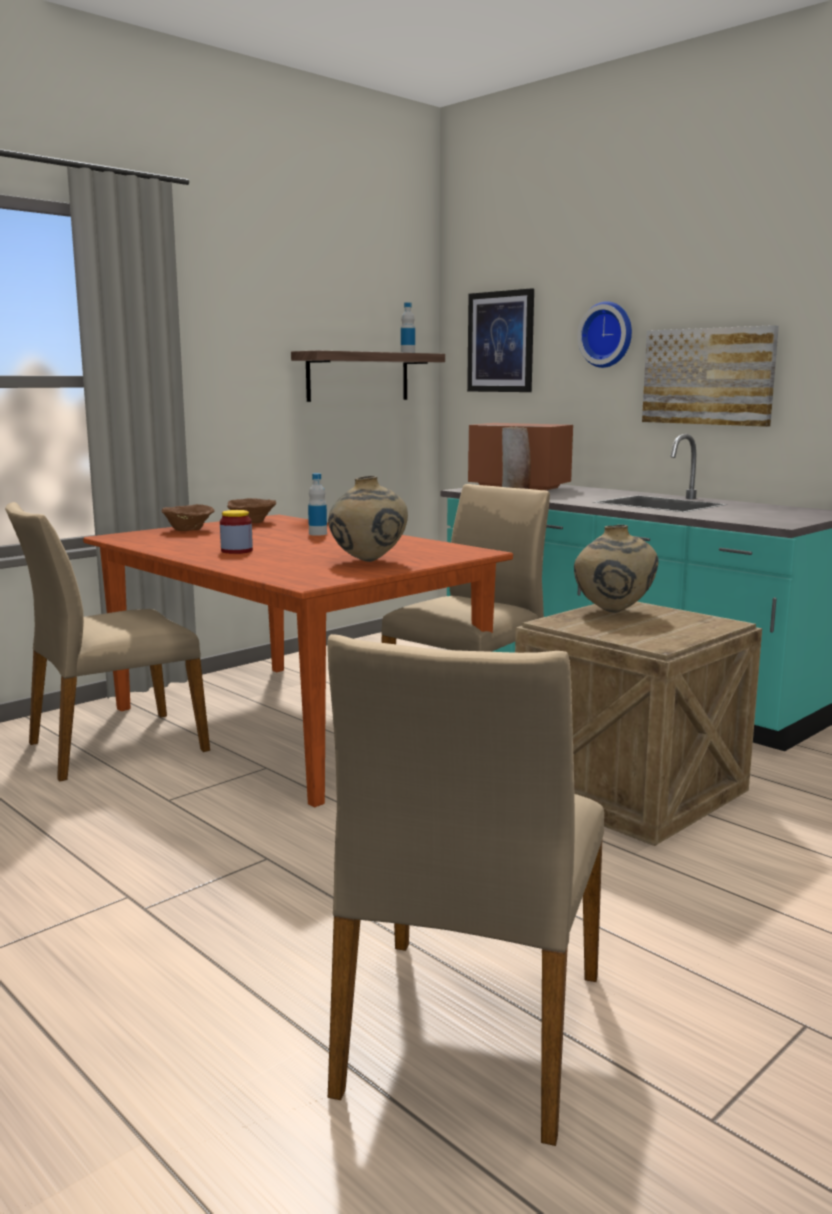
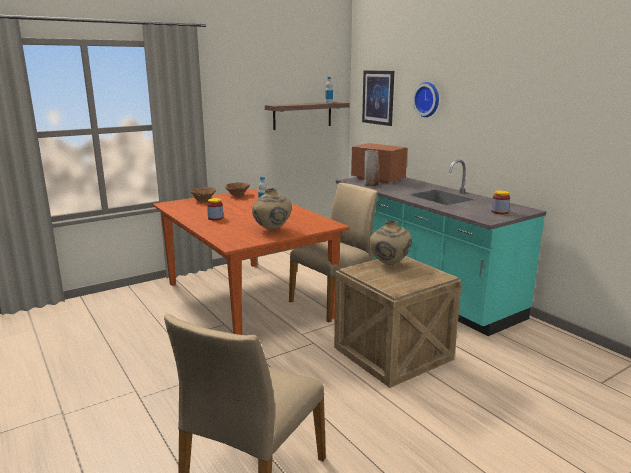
camera: 10 degrees right, 5 degrees up
(115, 746) = (161, 306): beige chair -> none
(708, 376) = (475, 127): picture -> none
(787, 515) = (499, 212): none -> jar

